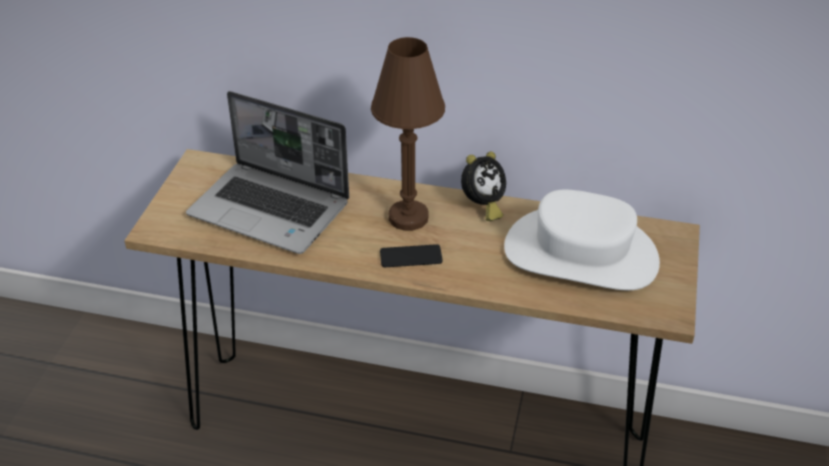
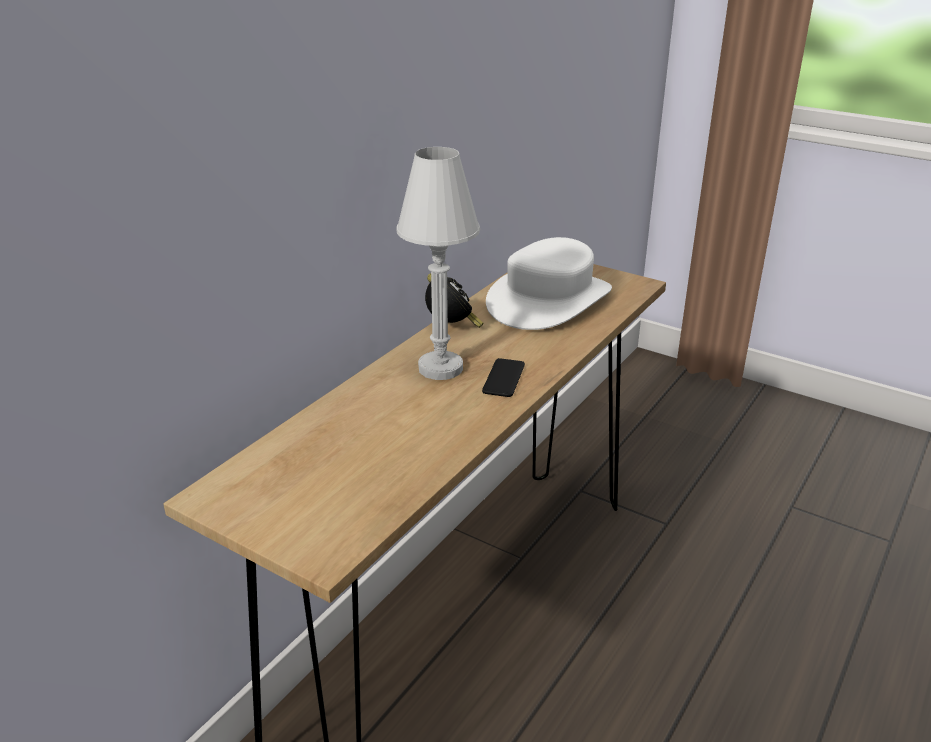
camera: 70 degrees left, 10 degrees down
(271, 209) = (360, 451): laptop -> none
(408, 217) = (440, 368): brown table lamp -> white table lamp

